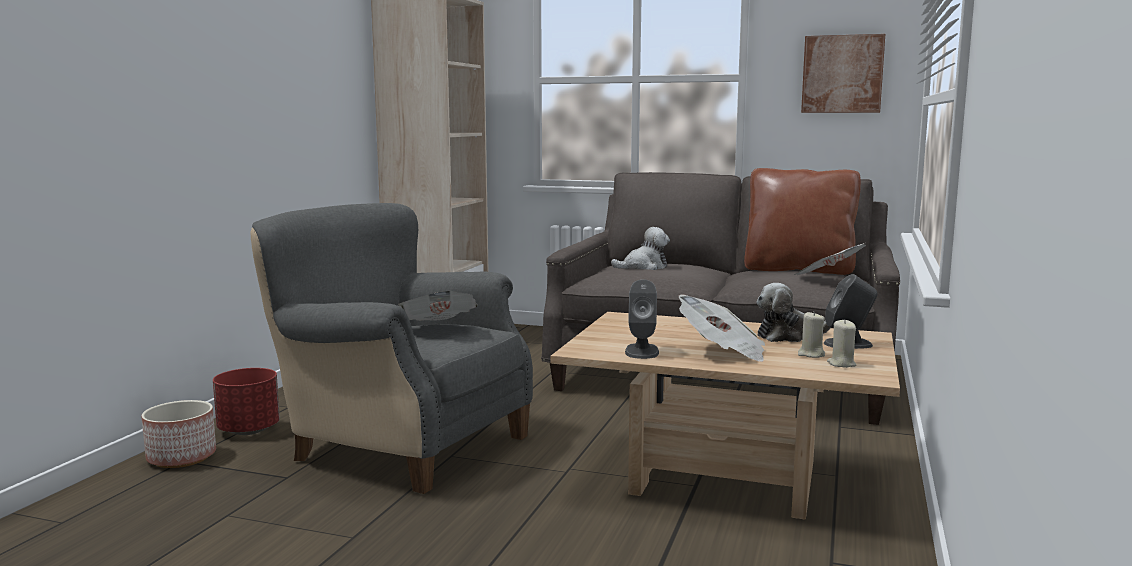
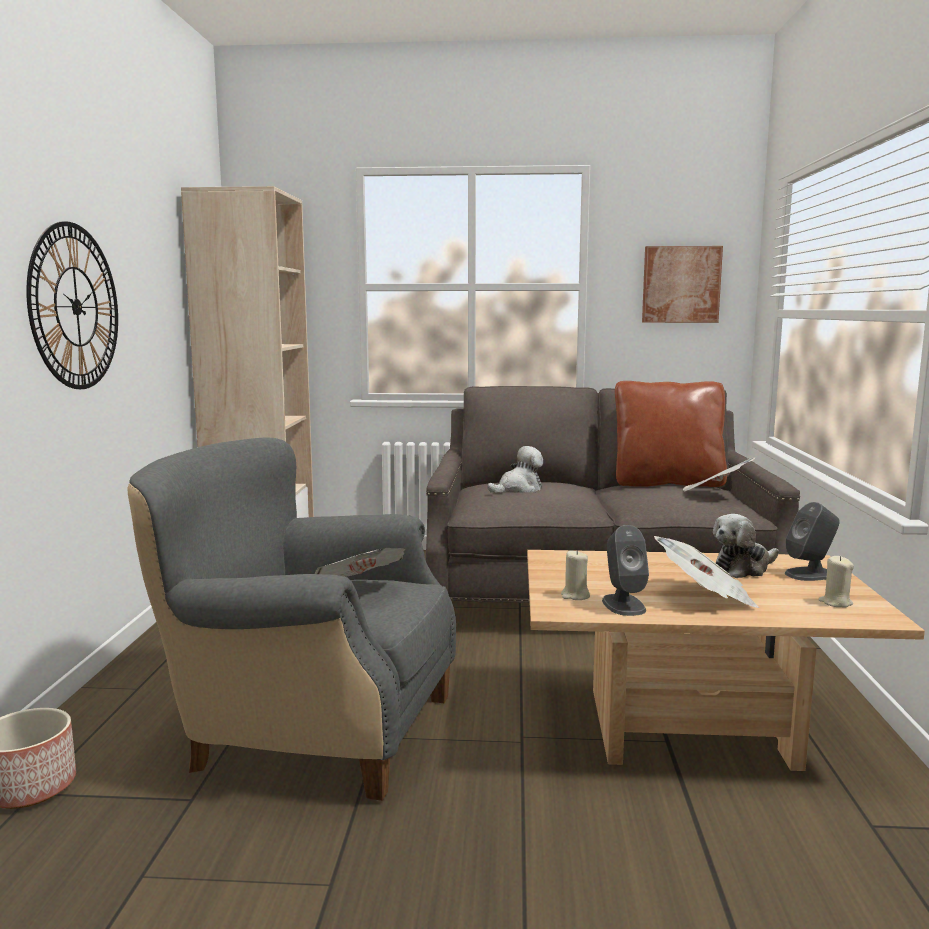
camera: 15 degrees left, 0 degrees up
(248, 430) = (102, 731): red planter -> none
(257, 94) = (76, 307): none -> wall clock
(811, 354) = (792, 592): beige candle -> beige candle (575, 596)

